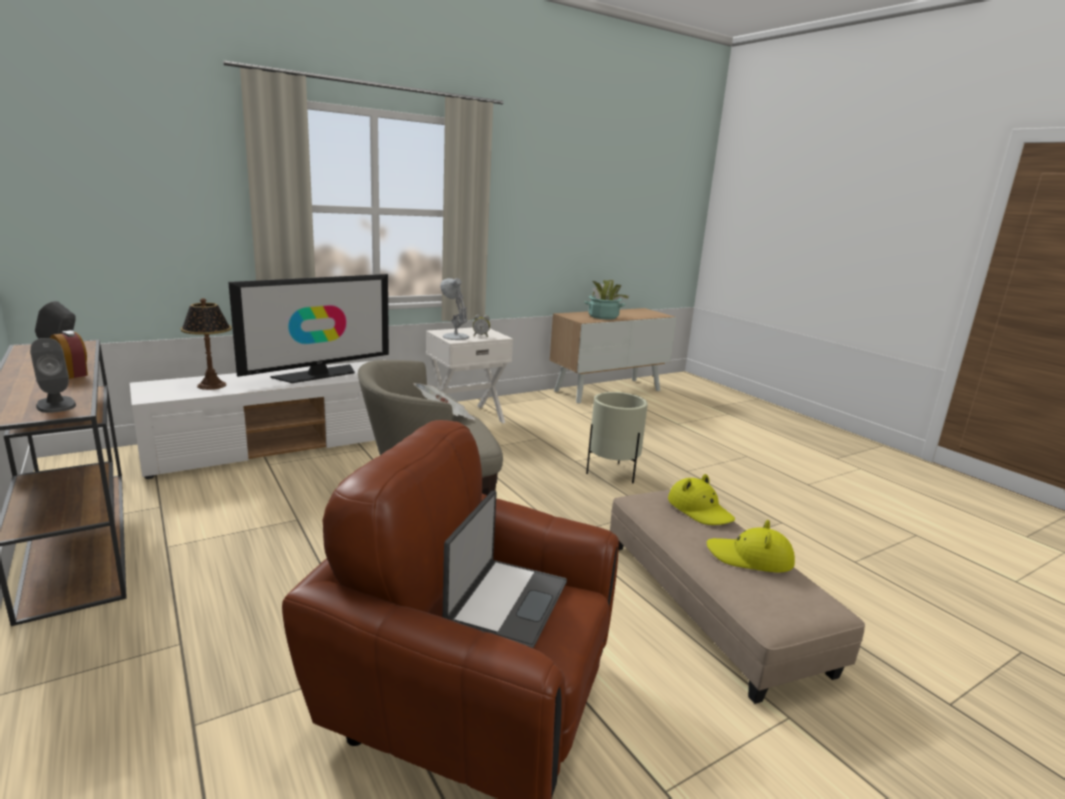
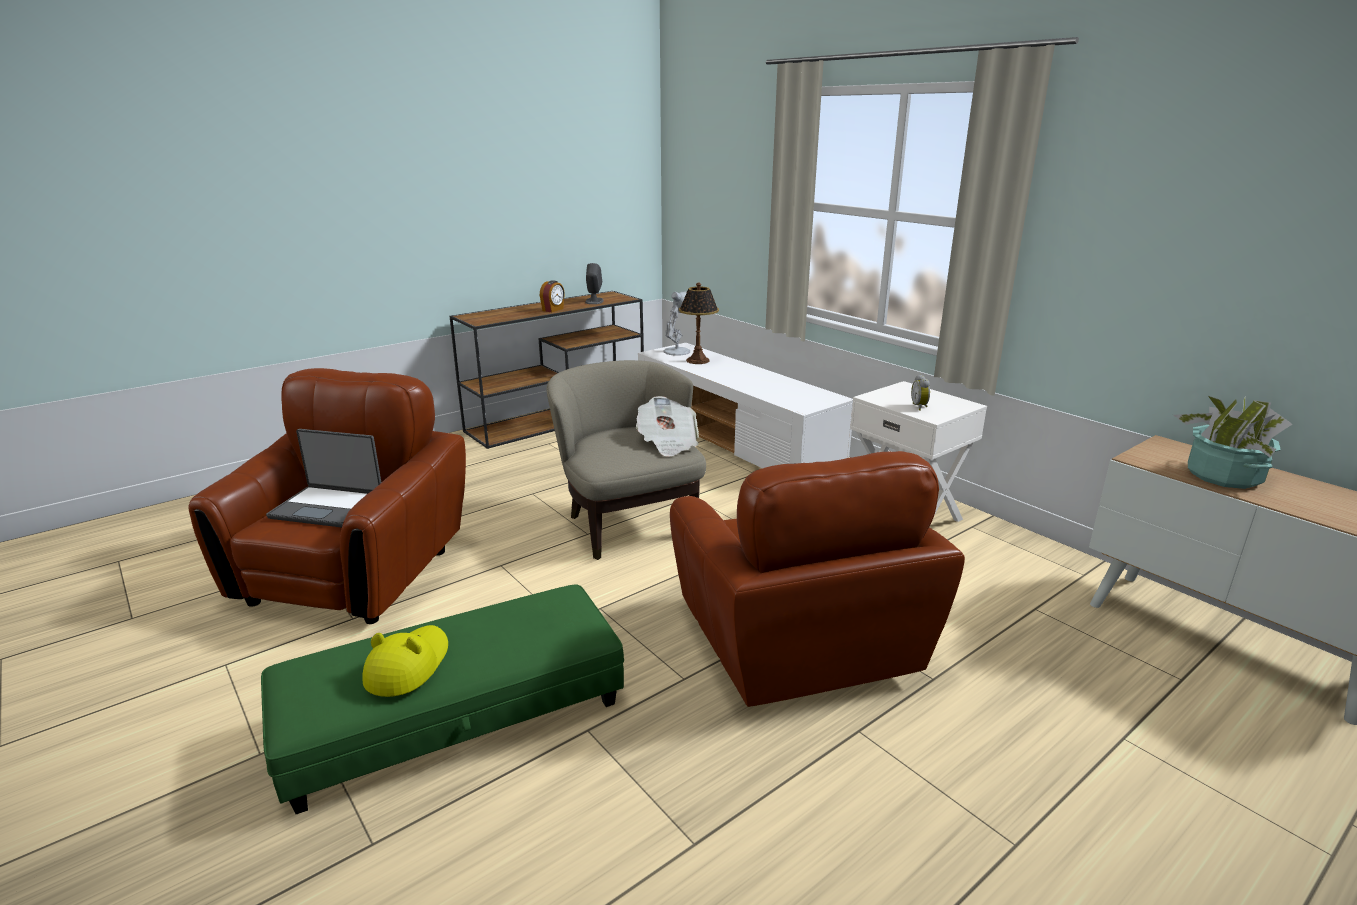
camera: 85 degrees right, 5 degrees up
(56, 405) = (492, 318): grey speaker -> none
(318, 374) = (764, 383): television -> none
(454, 336) = (892, 395): white table lamp -> white table lamp (677, 351)
(612, 473) = (795, 643): beige planter -> brown armchair
(700, 510) = (531, 637): yellow hat -> none
(711, 603) = (455, 717): beige ottoman -> green ottoman

